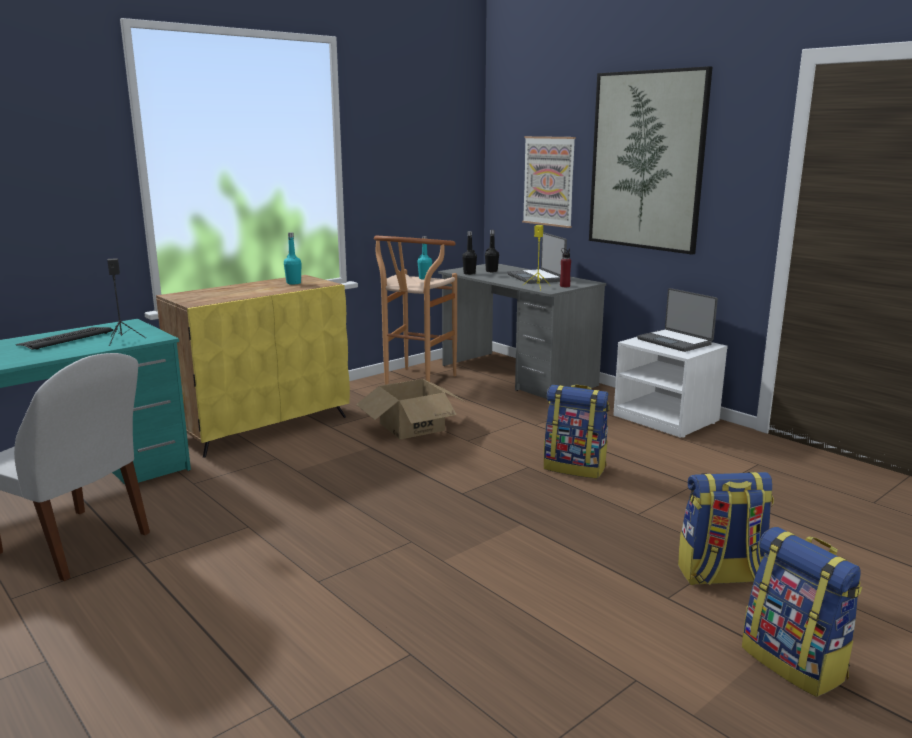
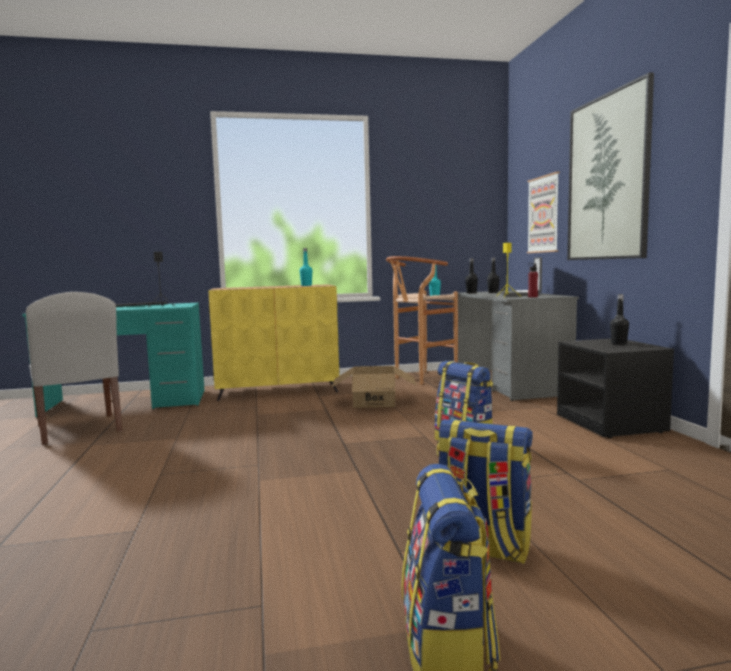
camera: 30 degrees right, 10 degrees down
(667, 419) = (611, 423): white nightstand -> black nightstand
(675, 341) = (618, 343): laptop -> black bottle

